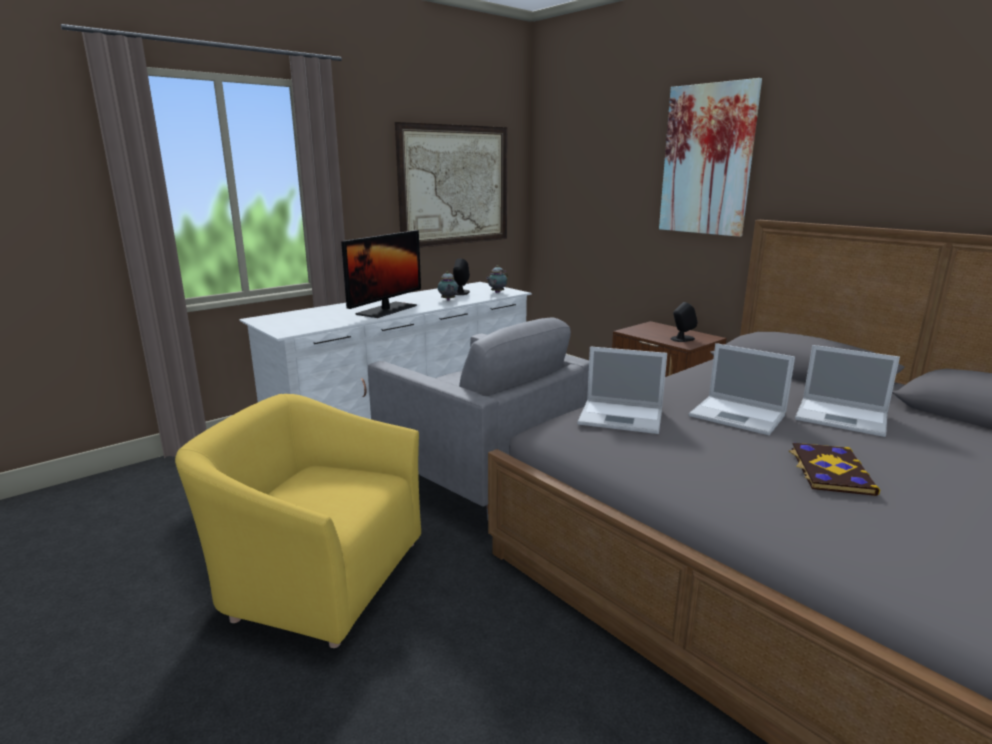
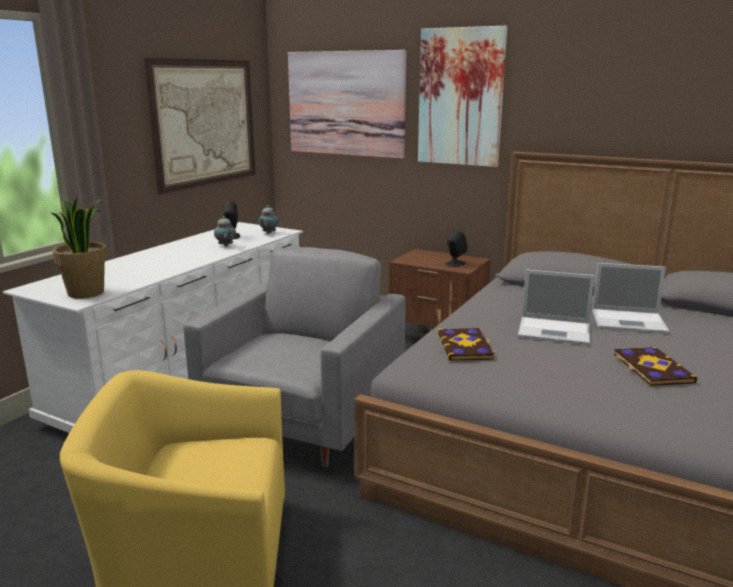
camera: 20 degrees left, 0 degrees up
(298, 326) = (87, 292): none -> potted plant
(387, 310) = (170, 263): monitor -> none
(481, 476) = (304, 423): grey armchair -> grey armchair turned 90 degrees counterclockwise
(595, 169) = (346, 103): none -> picture
(622, 417) = (465, 346): laptop -> book

